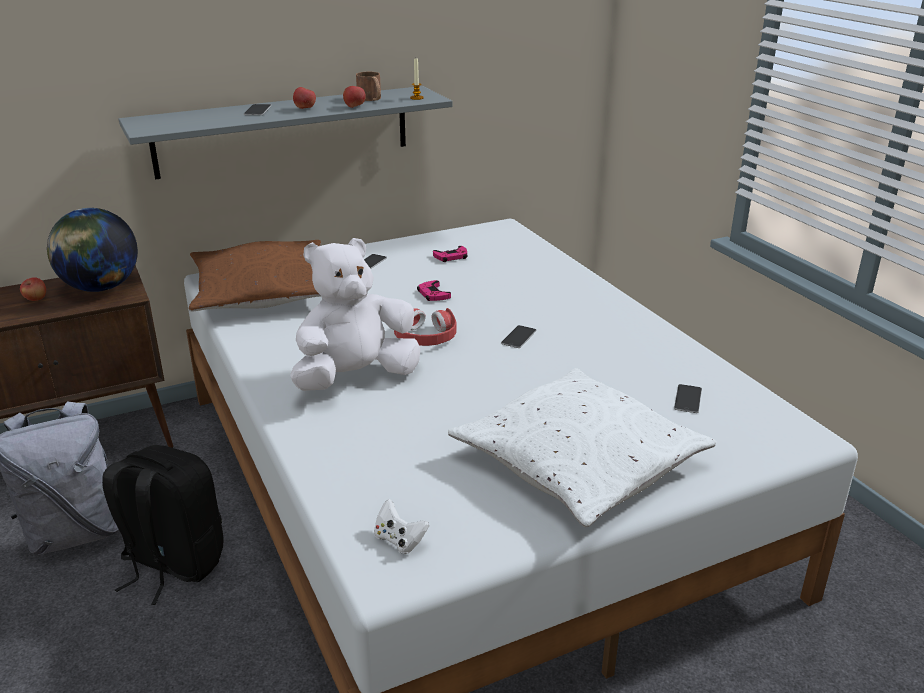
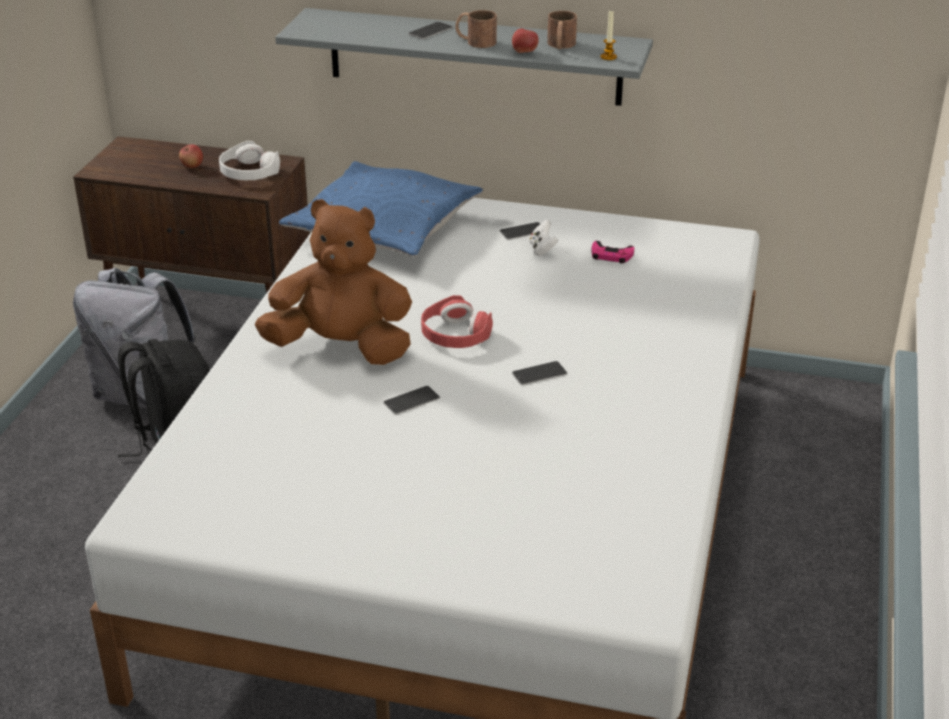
camera: 40 degrees right, 5 degrees up
(100, 288) = (249, 172): globe -> white headphones
(262, 292) = (383, 227): brown pillow -> blue pillow
(305, 108) = (475, 41): apple -> brown mug
(355, 377) = (341, 348): white plush toy -> brown plush toy
(399, 540) = (183, 500): white game controller -> white game controller (542, 249)
(433, 294) = (529, 292): pink game controller -> none
(578, 462) = (402, 515): white pillow -> none
(688, 399) = (597, 513): phone -> phone (411, 400)

